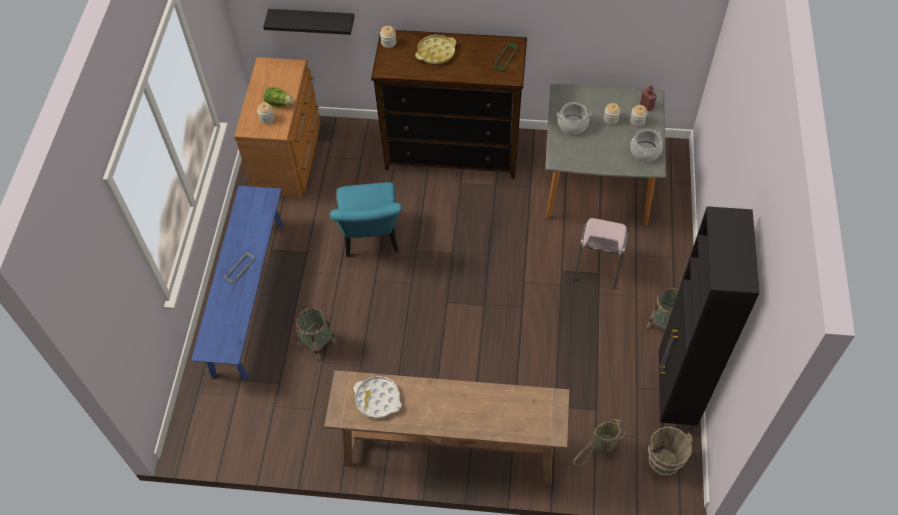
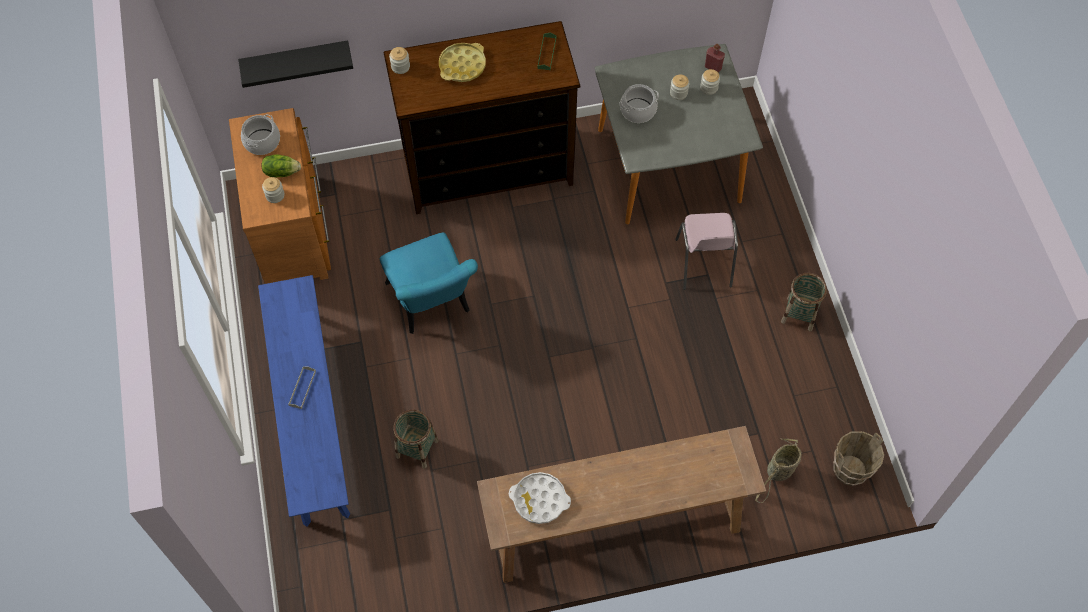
camera: 20 degrees left, 5 degrees up
(645, 151) = (730, 123): cooking pot -> cooking pot (262, 142)
(674, 396) = (836, 393): black cabinet -> none

